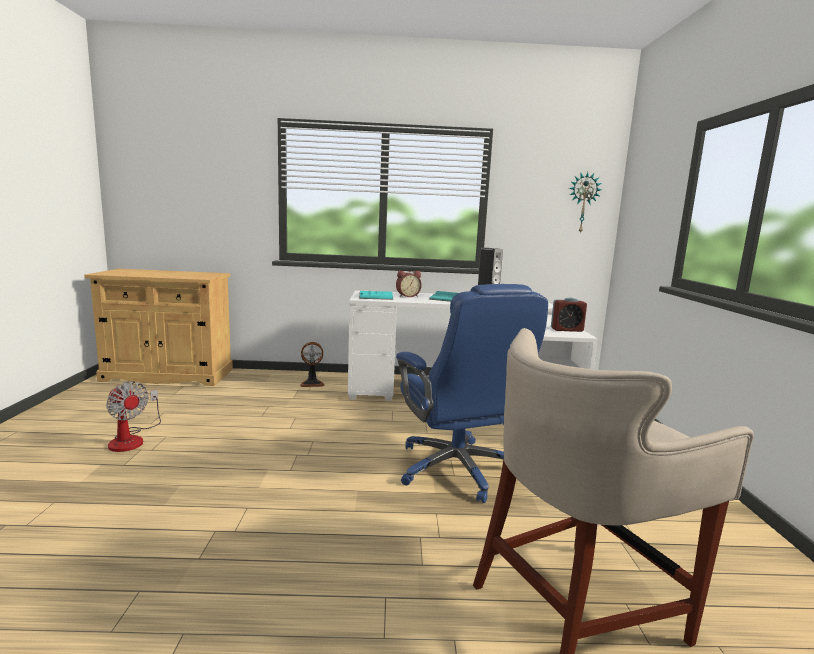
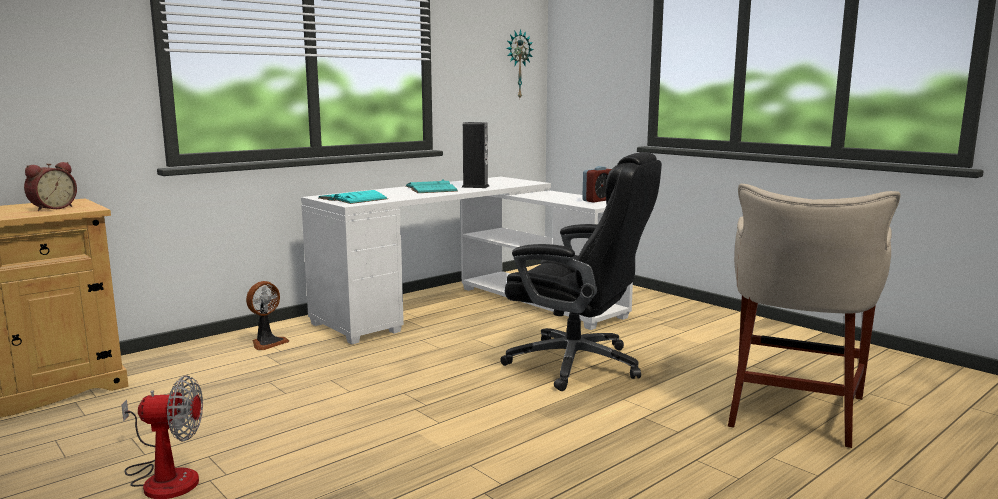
camera: 40 degrees left, 0 degrees up
(407, 296) = (384, 193): alarm clock -> alarm clock (52, 208)
(458, 470) = (577, 364): blue office chair -> black office chair

